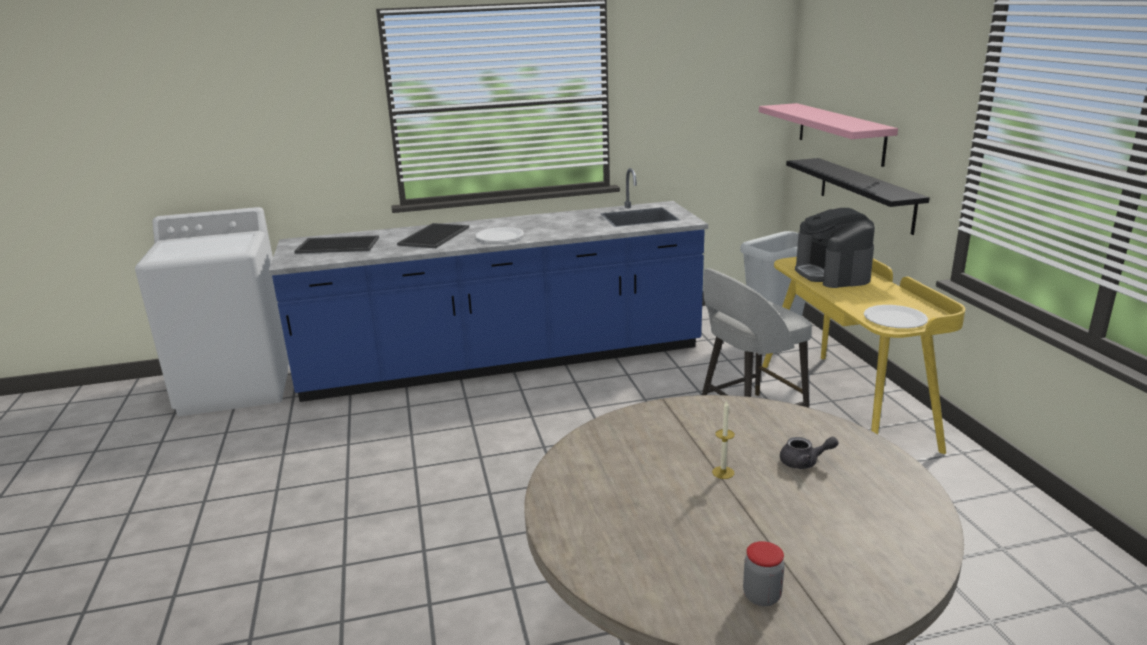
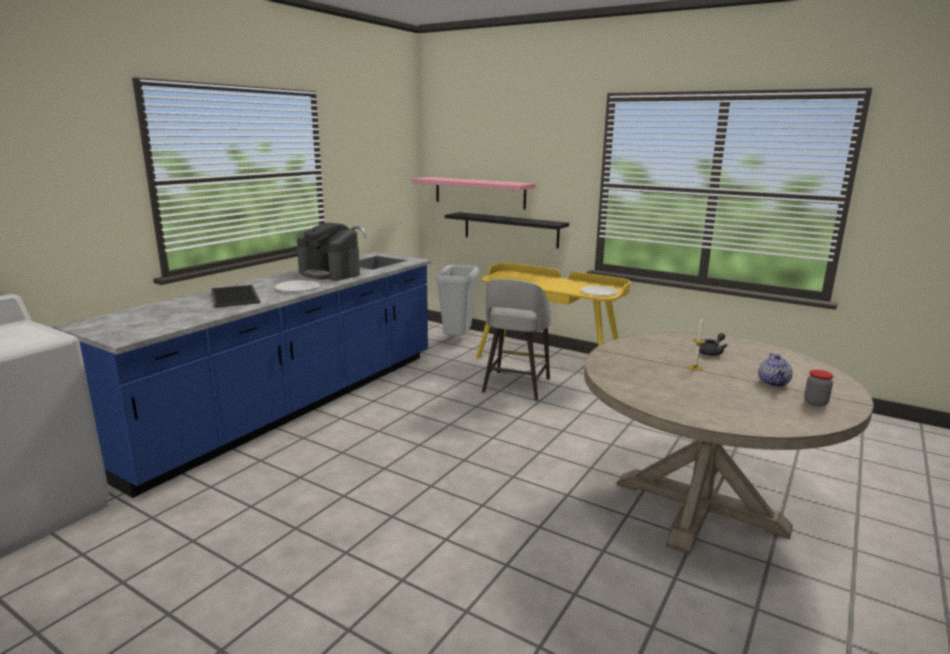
camera: 45 degrees left, 5 degrees down
(339, 245) = (147, 317): tray -> none
(778, 541) = (774, 383): none -> teapot
(832, 273) = (525, 279): coffee machine -> coffee machine (330, 273)

